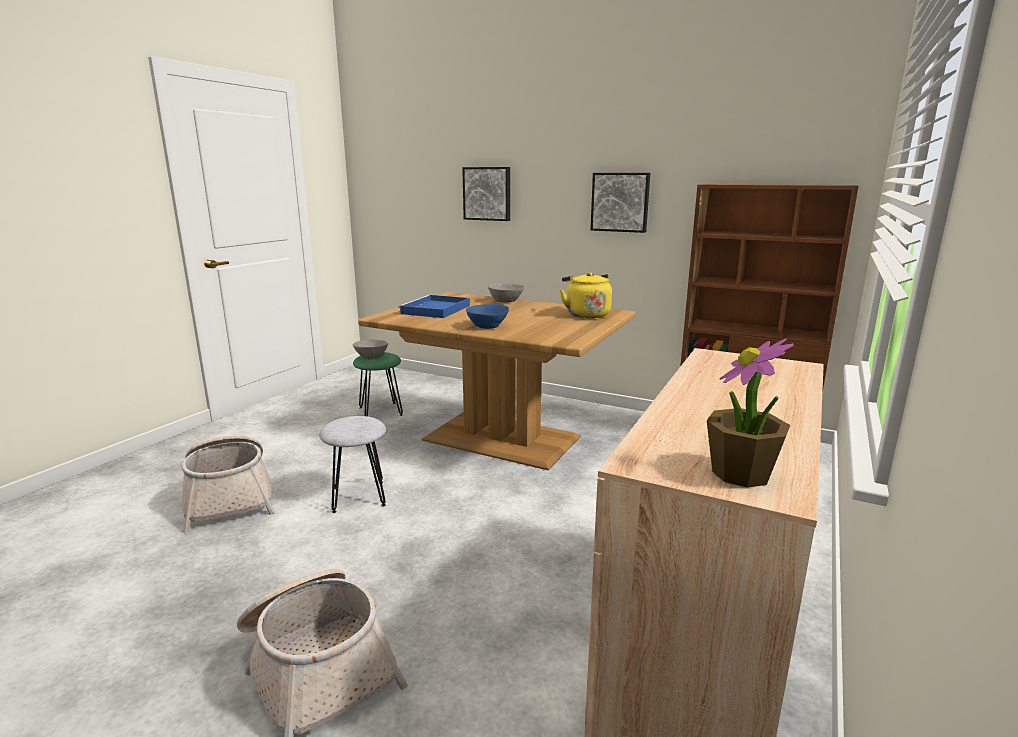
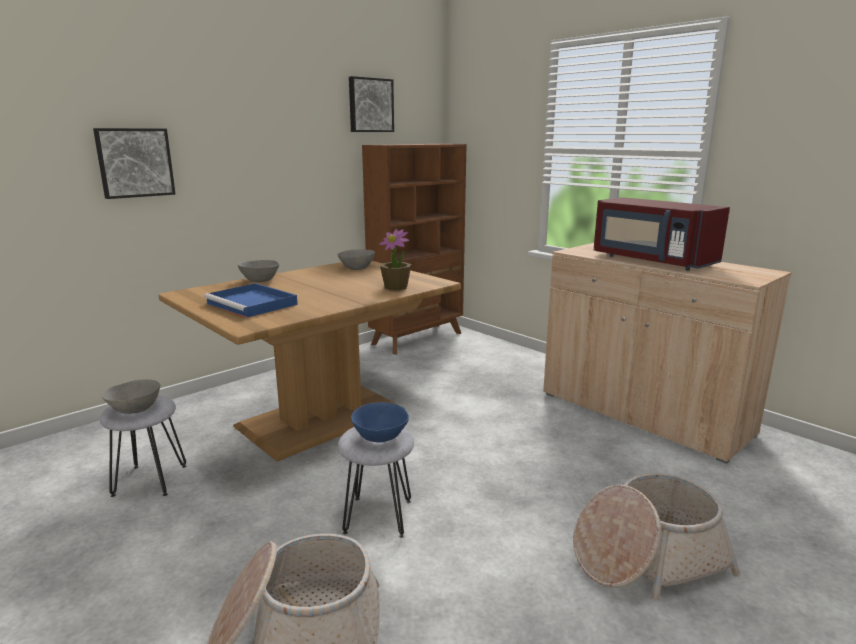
camera: 70 degrees left, 0 degrees up
(380, 411) = (149, 480): green stool -> grey stool
(487, 326) = (358, 295): blue bowl -> blue bowl (379, 437)
(586, 314) = (356, 268): yellow kettle -> grey bowl
(620, 202) = (292, 164): picture -> picture (370, 105)
(718, 397) = (651, 261): none -> red microwave
(741, 474) = (752, 272): potted plant -> potted plant (396, 287)

